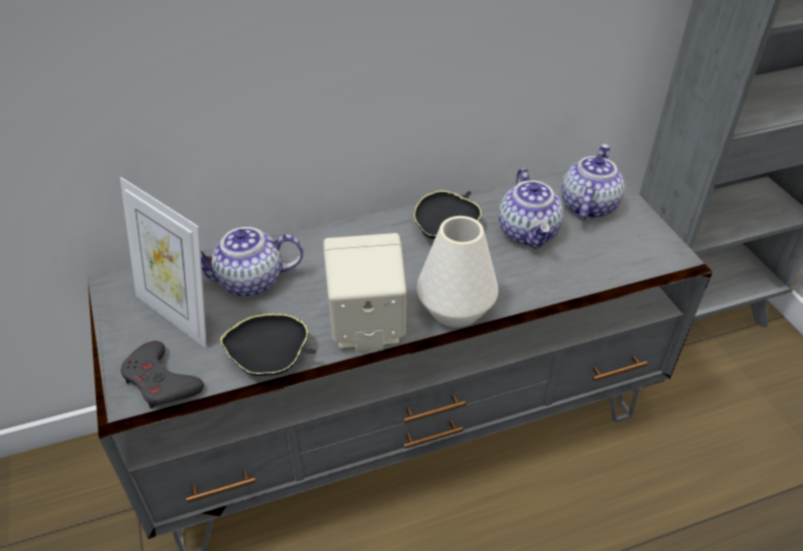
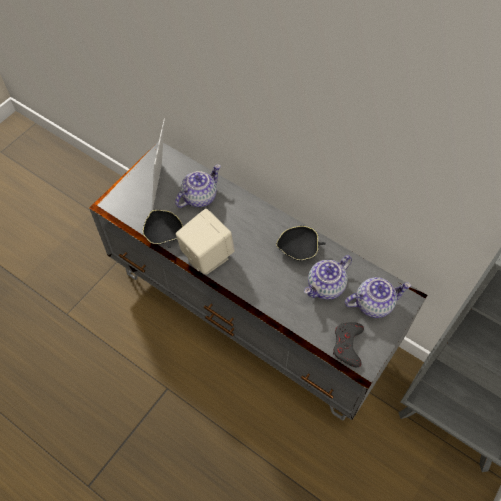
camera: 55 degrees right, 15 degrees up
(161, 381) = (126, 206): grey game controller -> grey game controller (347, 345)
(249, 282) = (199, 196): teapot -> teapot turned 90 degrees clockwise
(456, 309) = (244, 285): white vase -> none

